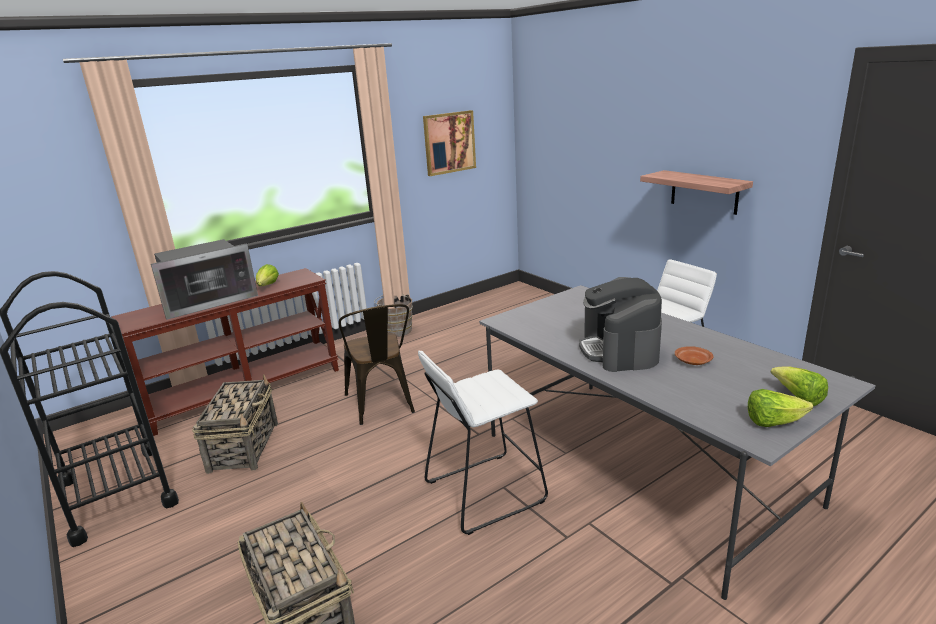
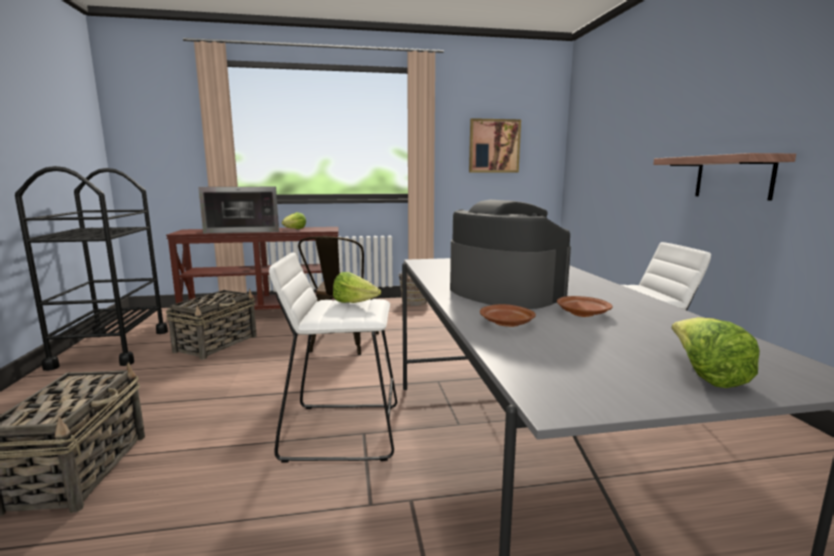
camera: 25 degrees right, 10 degrees down
(619, 350) = (504, 292): coffee machine -> coffee machine turned 120 degrees clockwise
(664, 386) = (507, 323): none -> brown plate
(773, 422) = (616, 388): lettuce -> lettuce (354, 303)

